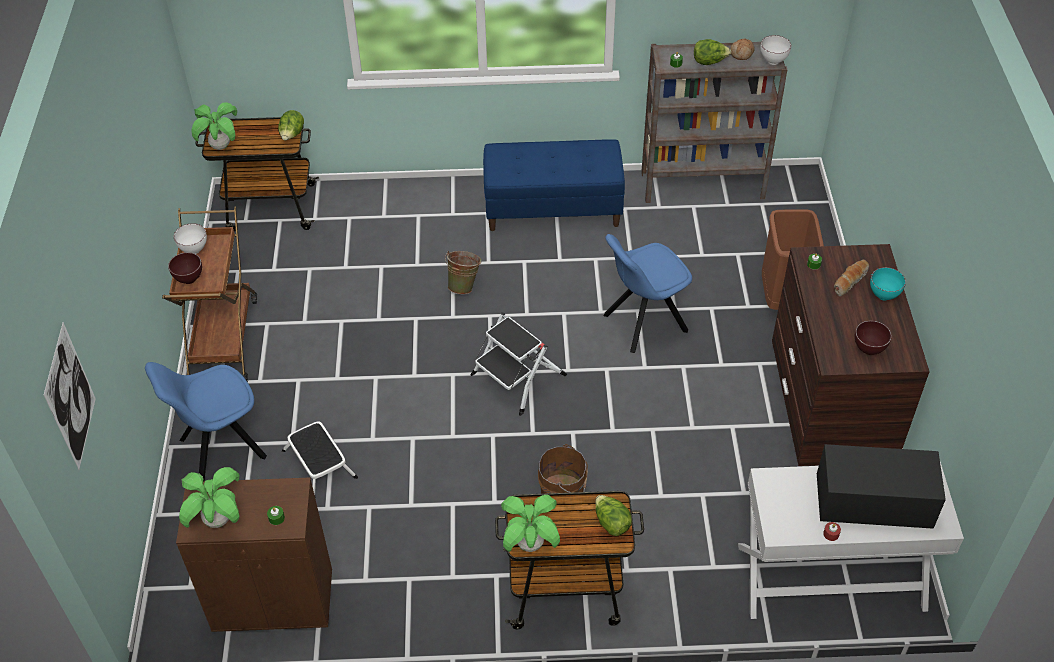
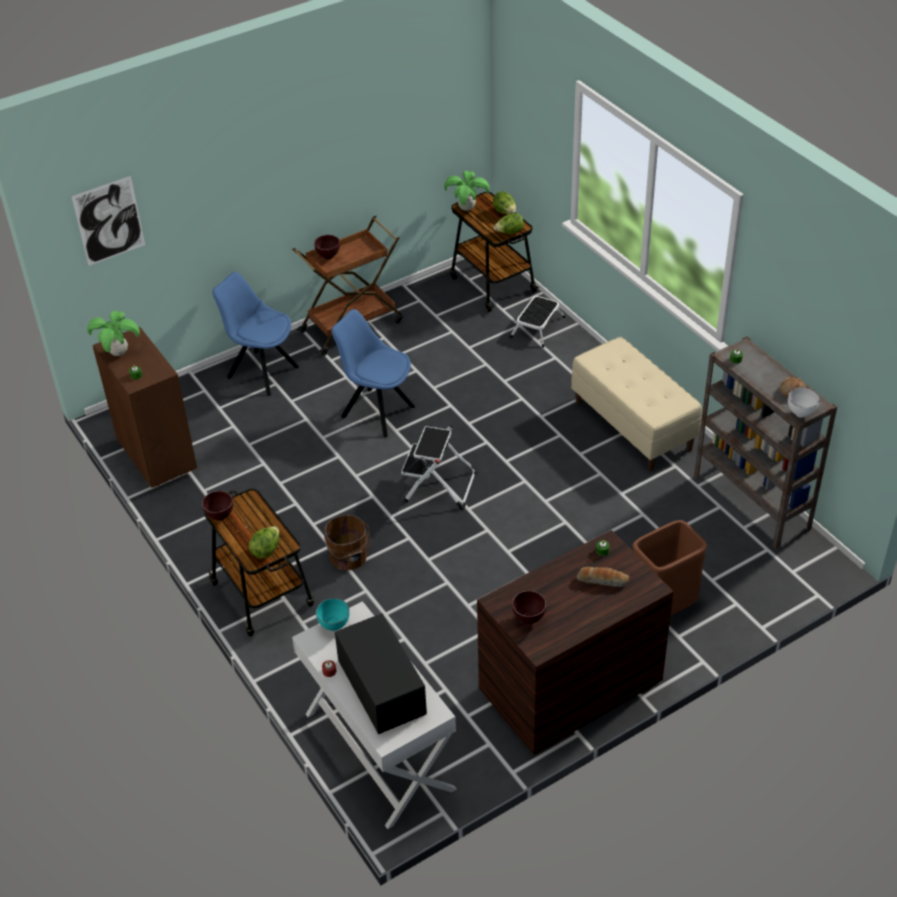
camera: 60 degrees right, 5 degrees down
(193, 251) = (355, 245): white bowl -> none
(320, 464) = (282, 423): black step ladder -> black step ladder (538, 327)
(464, 285) = (505, 415): green bucket -> none
(529, 544) = (220, 516): potted plant -> brown bowl
(553, 209) = (633, 425): blue bench -> beige bench
(644, 323) = (555, 531): blue chair -> blue chair (377, 412)
(709, 62) = (759, 377): lettuce -> lettuce (505, 212)
(883, 296) = (601, 608): turquoise bowl -> turquoise bowl (333, 626)

